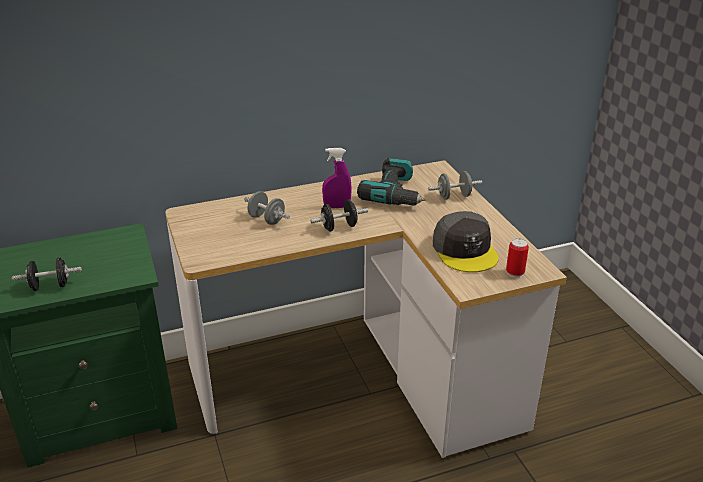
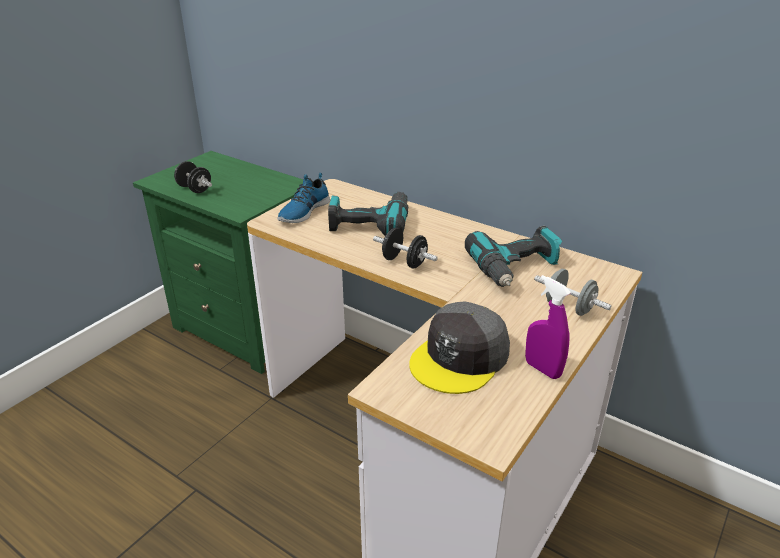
camera: 55 degrees right, 0 degrees up
(206, 240) = (303, 211): none -> shoe
(266, 219) = (370, 223): grey dumbbell -> power drill
(337, 207) = (440, 247): purple spray bottle -> purple spray bottle (542, 369)
(515, 272) = (457, 417): can -> none

